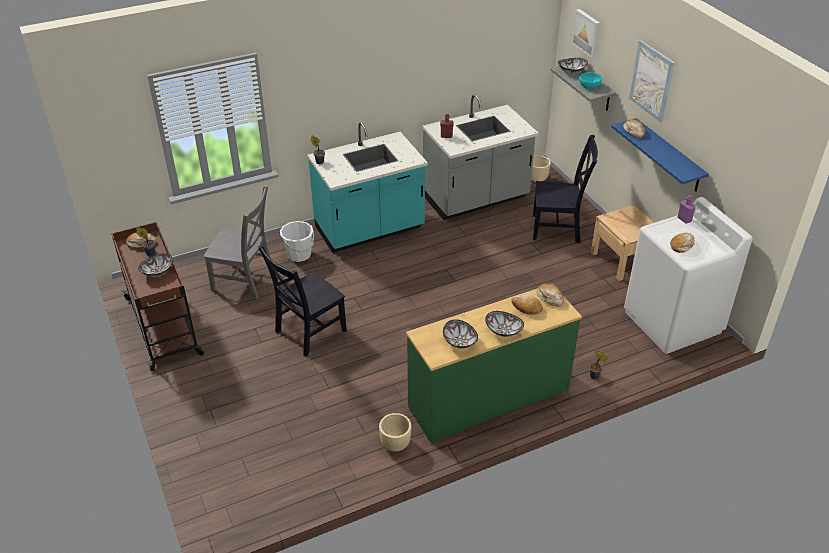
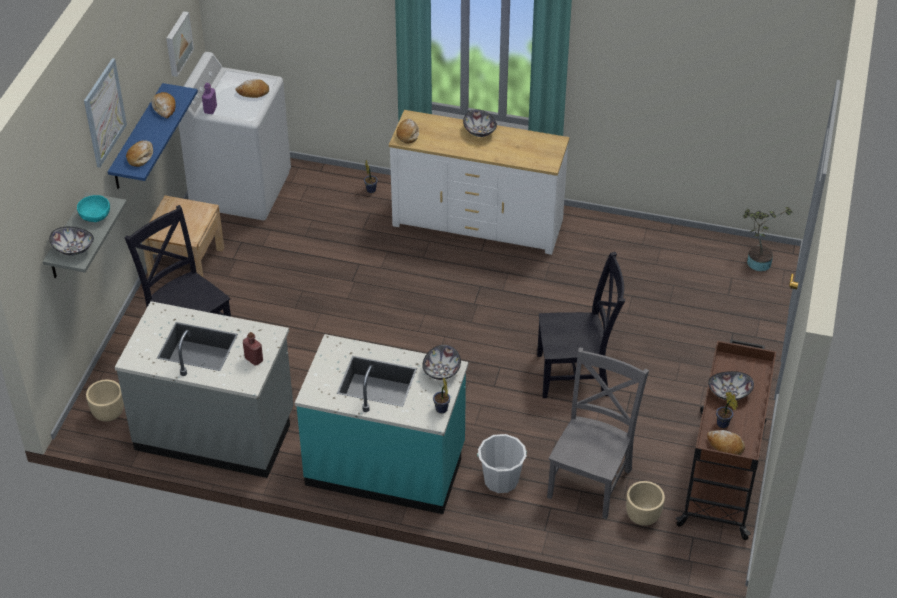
camera: 140 degrees left, 5 degrees up
(237, 506) = (756, 261): none -> potted plant
(245, 281) = (591, 480): grey chair -> grey chair turned 60 degrees clockwise
(395, 444) = (591, 234): beige planter -> beige planter (643, 516)
(459, 342) = (524, 142): bowl -> bowl (442, 371)
(489, 399) = (478, 223): green dresser -> white dresser
(526, 308) = (437, 137): bread -> bread (164, 108)
(587, 32) = (40, 207): picture -> picture (177, 43)

